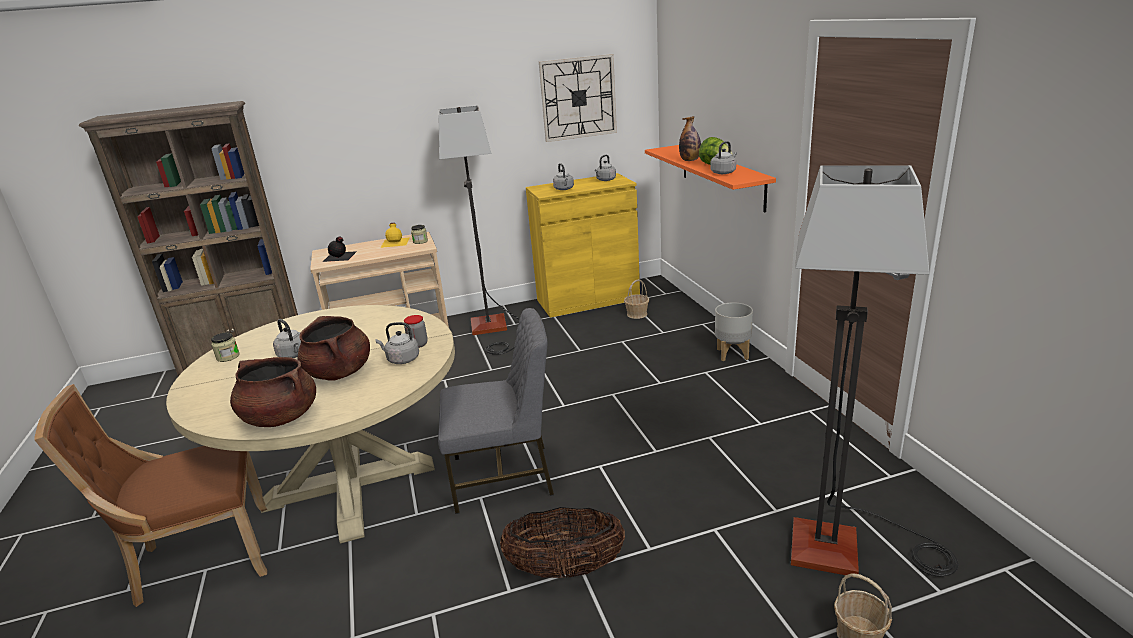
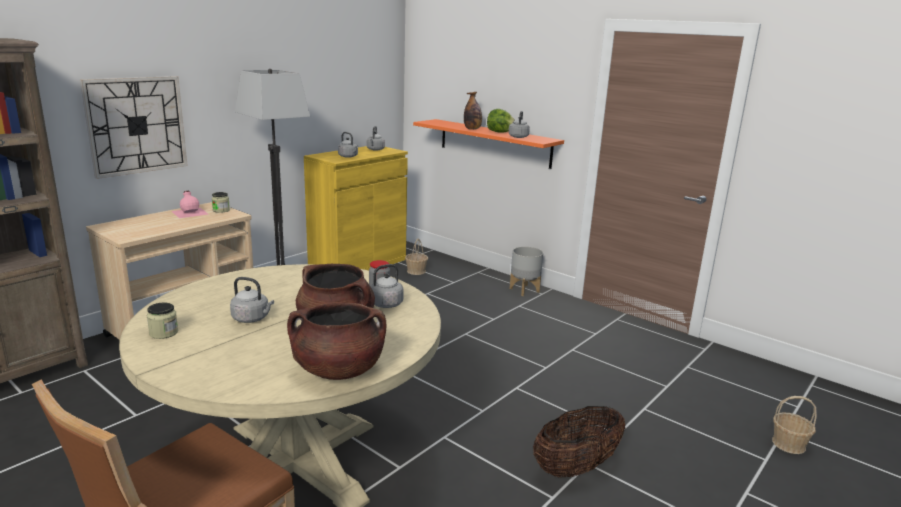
camera: 35 degrees left, 5 degrees down
(340, 256) = (138, 229): black bottle -> none
(395, 242) = (190, 212): yellow bottle -> pink bottle
(504, 477) = (447, 415): grey chair -> none
(578, 98) = (347, 72): wall clock -> wall clock (136, 125)
(847, 548) = (729, 396): floor lamp -> none

